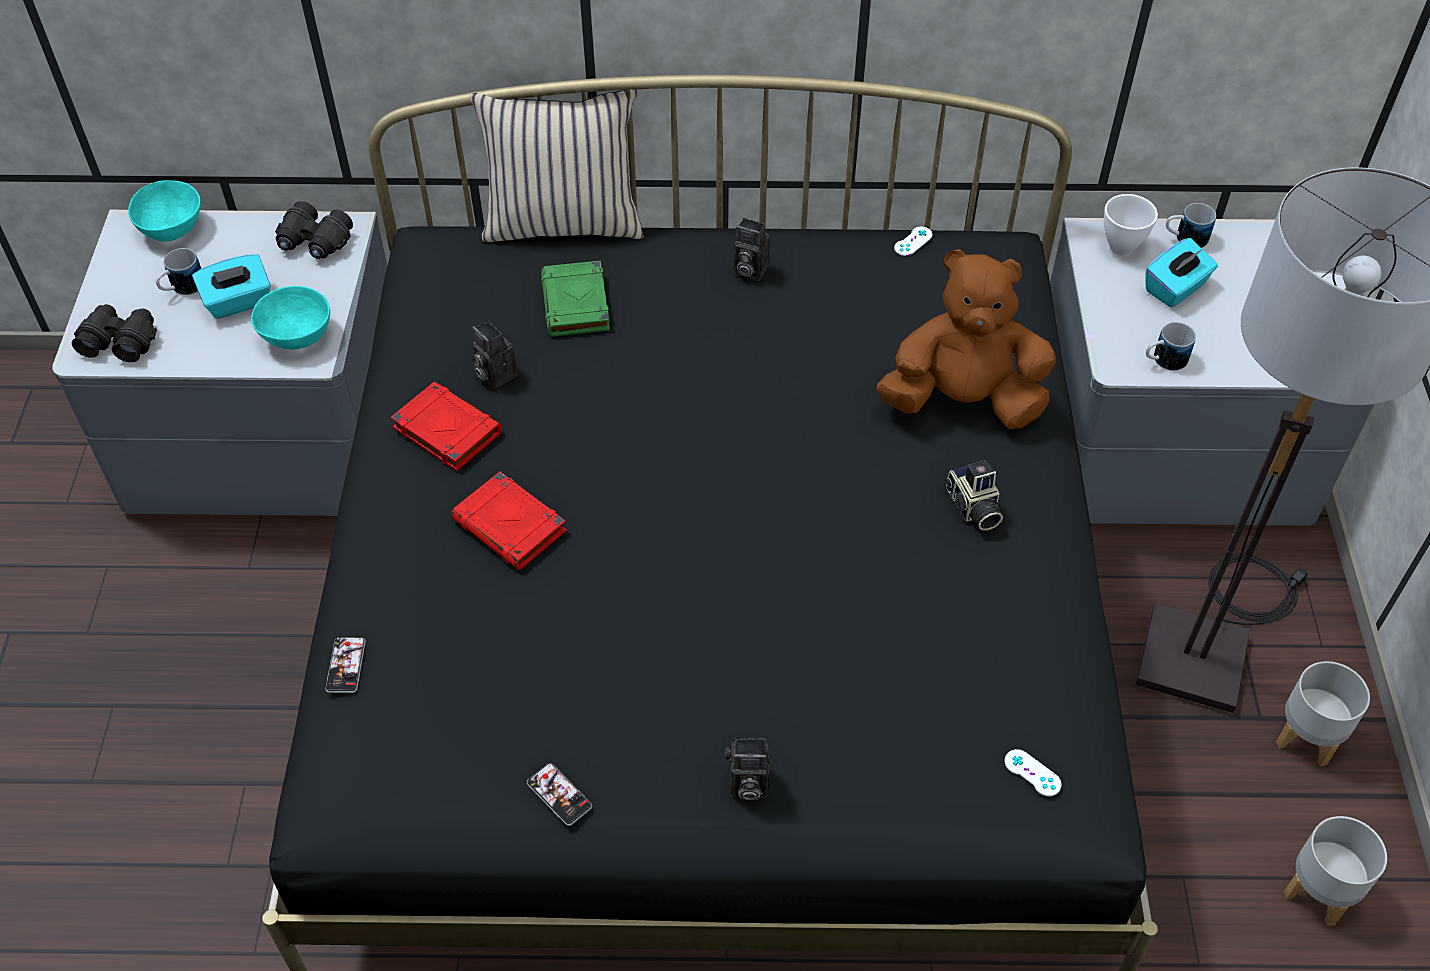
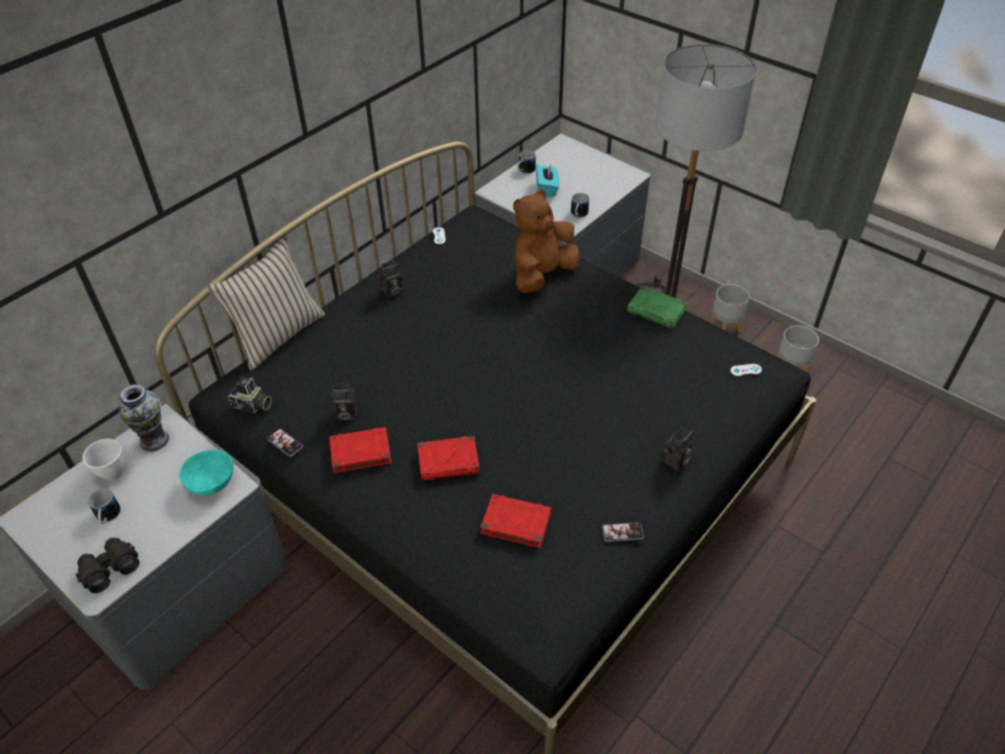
camera: 50 degrees left, 5 degrees down
(173, 228) = (54, 497): turquoise bowl -> none
(238, 302) = (153, 496): turquoise tissue box -> none
(314, 243) = (153, 440): black binoculars -> vase
(346, 665) = (466, 577): phone -> phone (285, 443)
(470, 662) = (515, 523): none -> red book
(576, 304) = (339, 359): green book -> green book (657, 311)
(972, 508) = (601, 306): camera -> camera (252, 405)
(1120, 247) = (508, 188): white bowl -> white bowl (112, 474)

